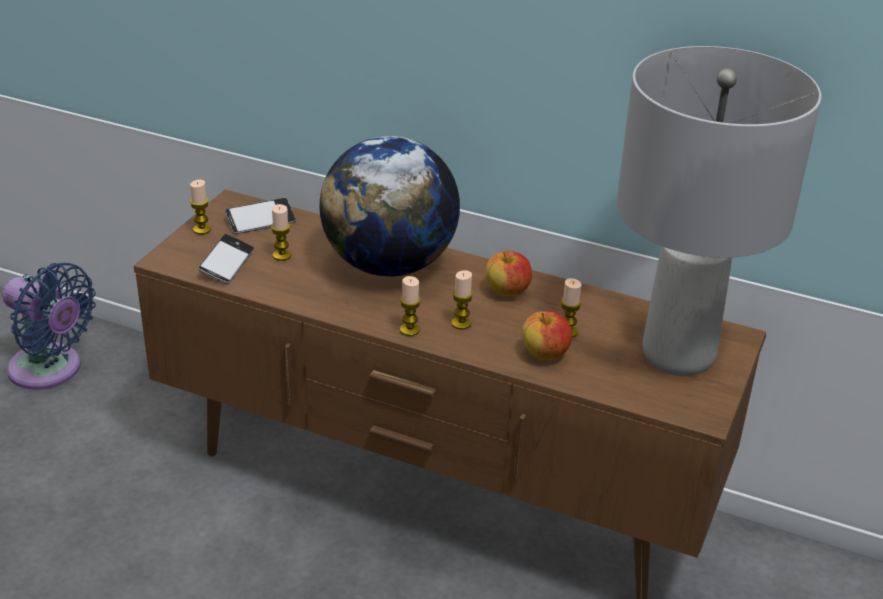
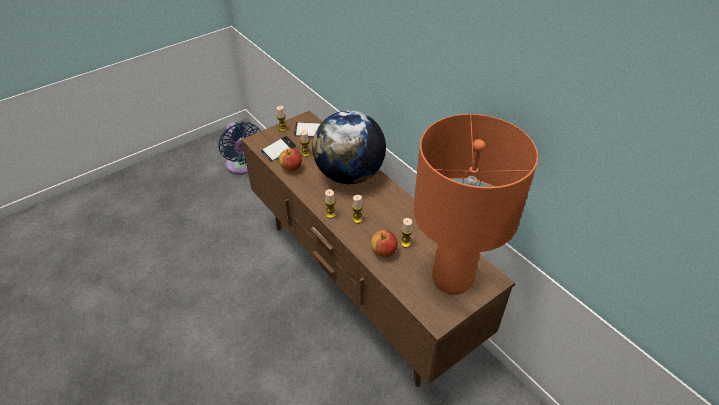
camera: 30 degrees right, 10 degrees up
(507, 292) = (393, 209): apple -> apple (291, 168)
(678, 354) = (453, 278): grey table lamp -> orange table lamp

